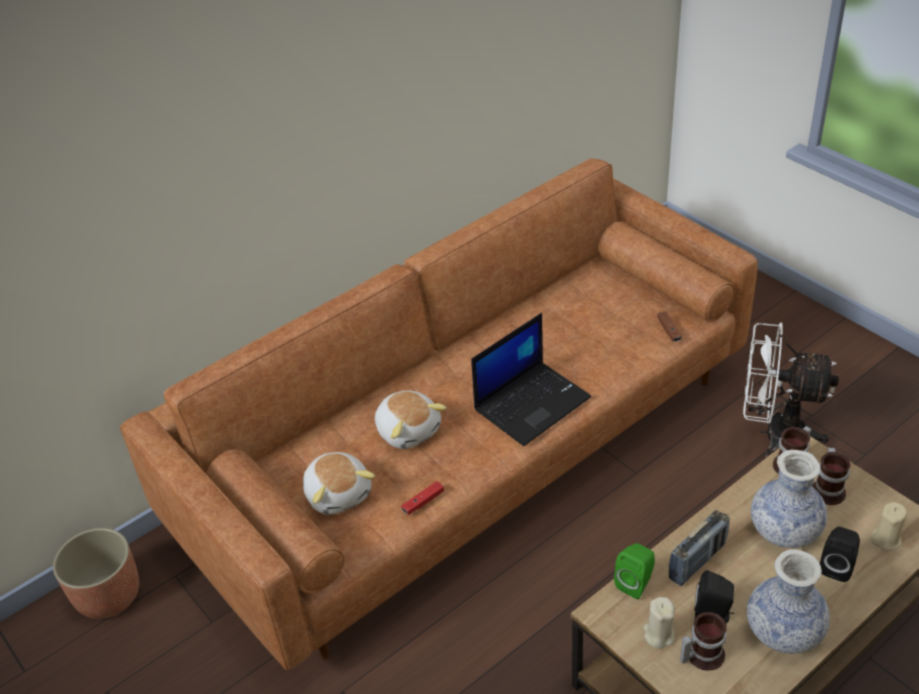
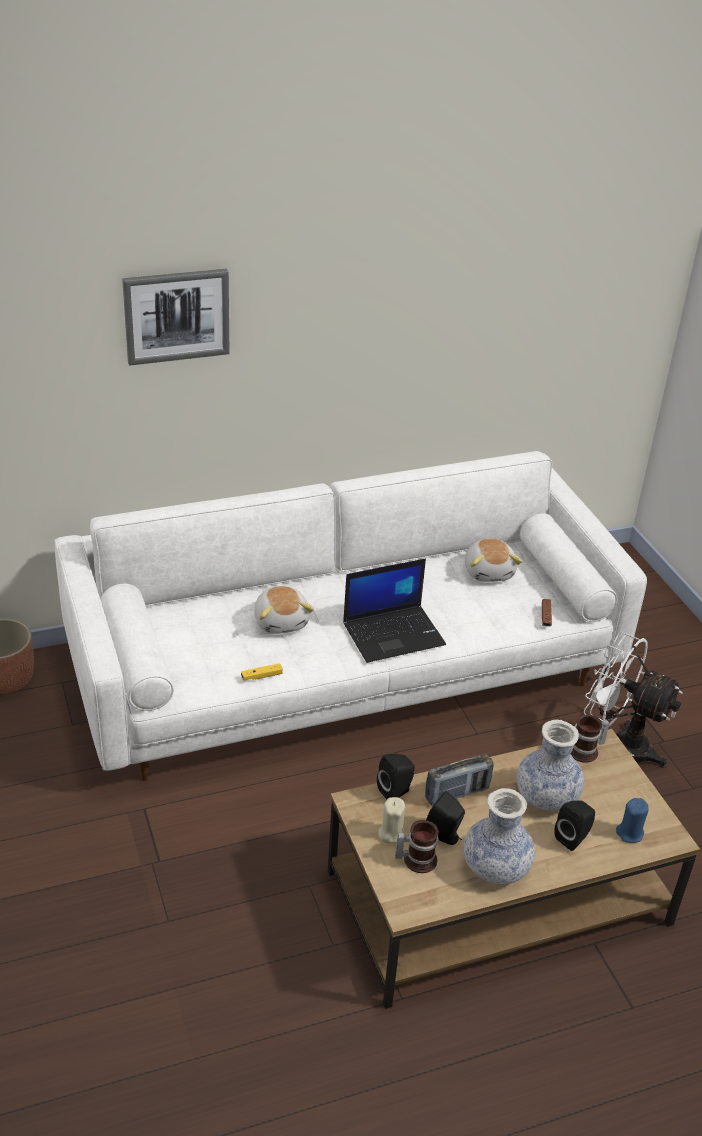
camera: 15 degrees right, 5 degrees down
(194, 127) = (176, 315): none -> picture
(339, 493) = (200, 648): plush toy -> plush toy (489, 571)
(423, 502) = (261, 676): red game controller -> yellow game controller
(468, 450) = (344, 669): brown sofa -> white sofa
(636, 583) = (396, 791): green speaker -> black speaker
(829, 489) = (606, 780): mug -> none
(885, 539) = (630, 833): beige candle -> blue candle

